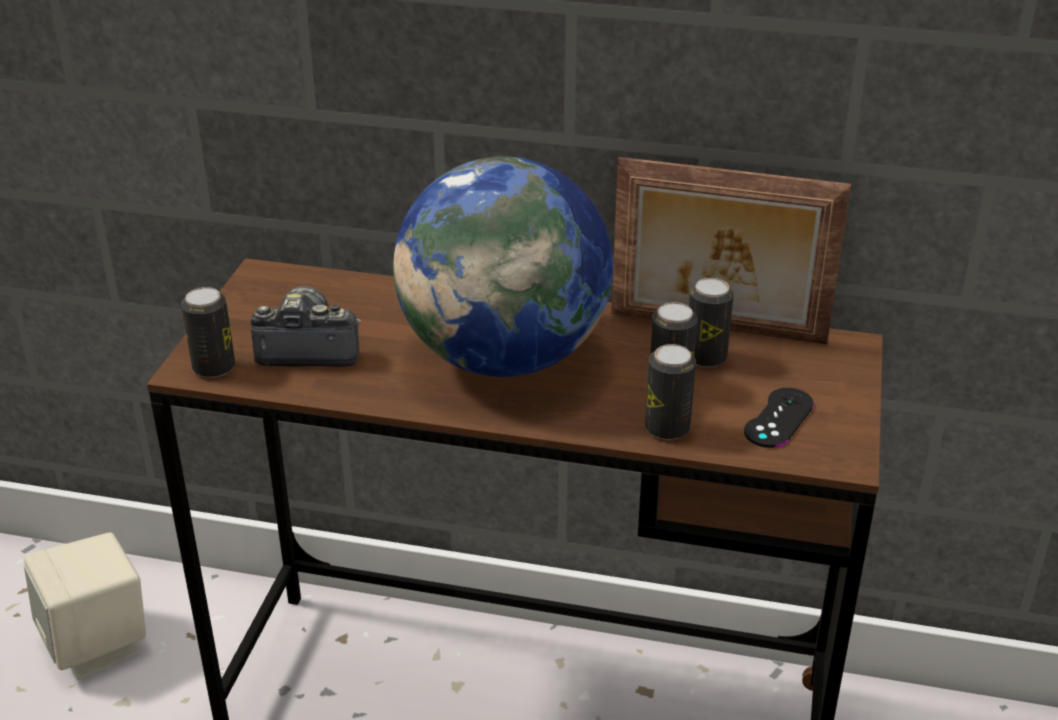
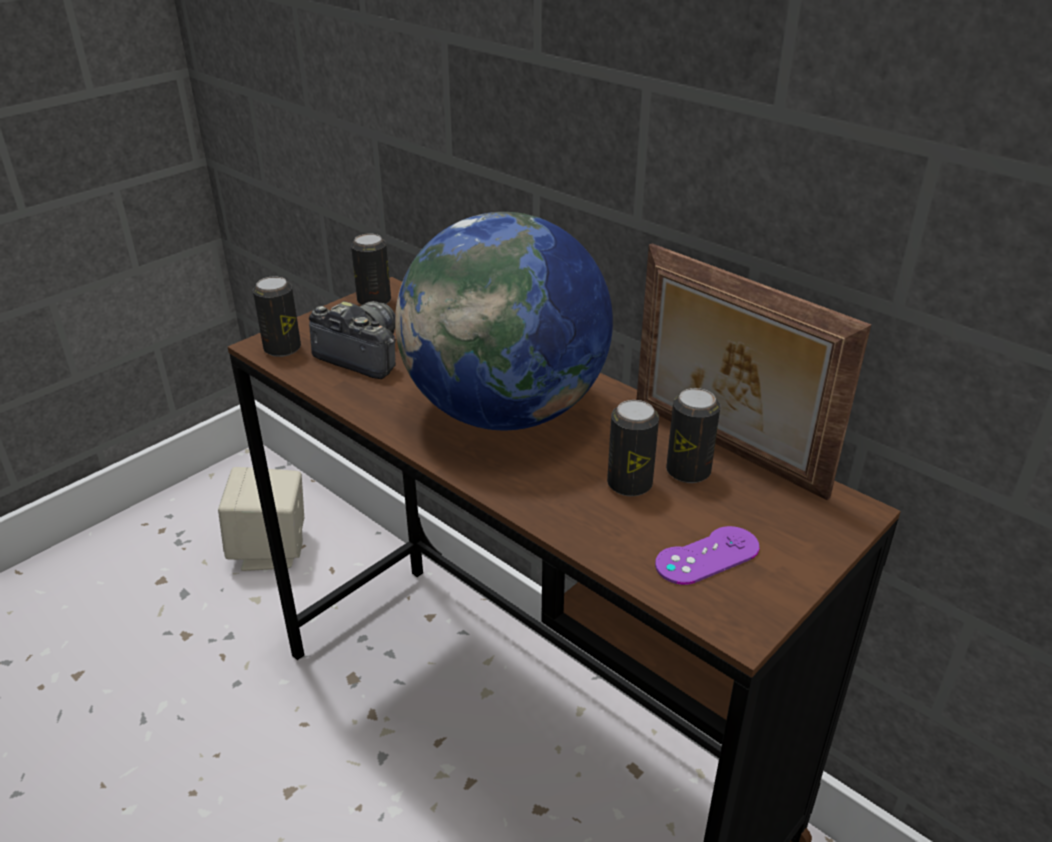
camera: 30 degrees right, 0 degrees up
(667, 428) = (586, 525): can -> can (374, 301)
(778, 418) = (707, 556): black game controller -> purple game controller

